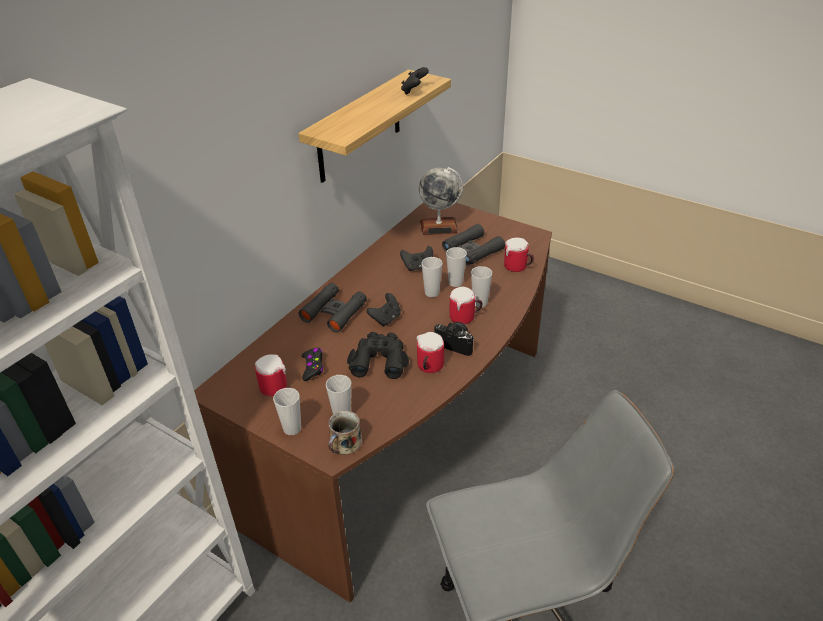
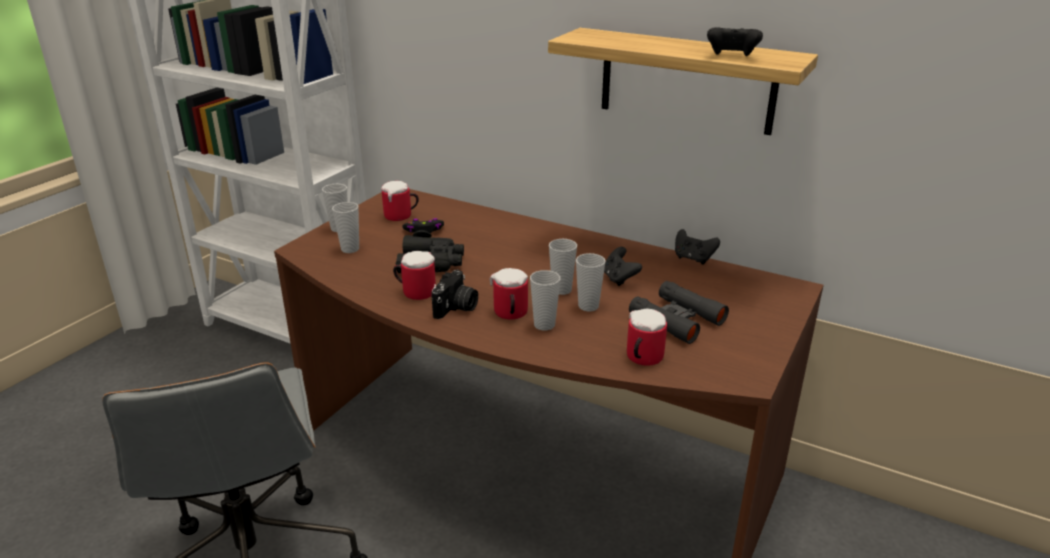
camera: 85 degrees right, 10 degrees down
(334, 312) = (515, 234): black binoculars -> none
(345, 444) = (310, 253): mug -> none
(386, 319) = (504, 263): black game controller -> black game controller (693, 259)
(439, 227) = (729, 291): globe -> none

